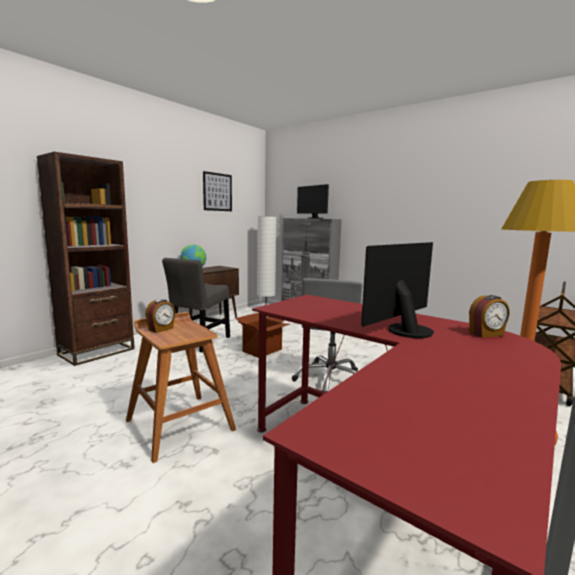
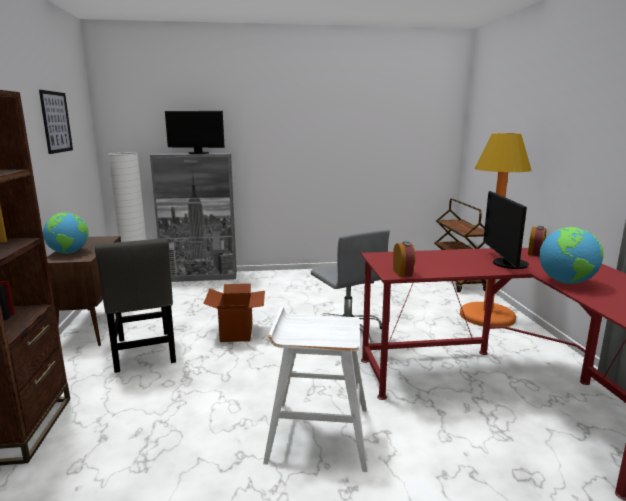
camera: 45 degrees left, 5 degrees up
(161, 329) = (302, 333): alarm clock -> alarm clock (403, 273)
(179, 424) = (317, 433): brown stool -> white stool
(410, 360) = (566, 282): none -> globe

